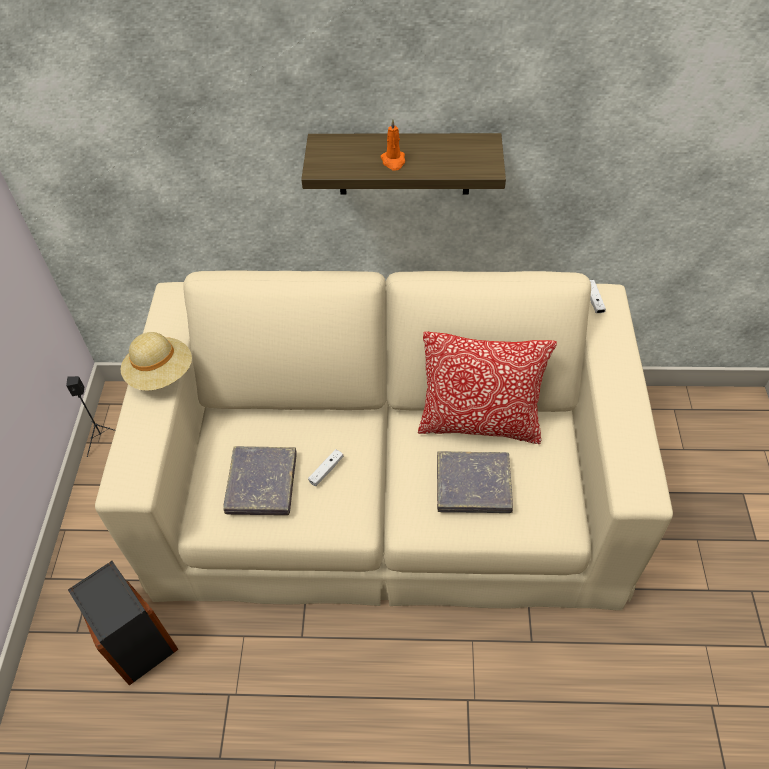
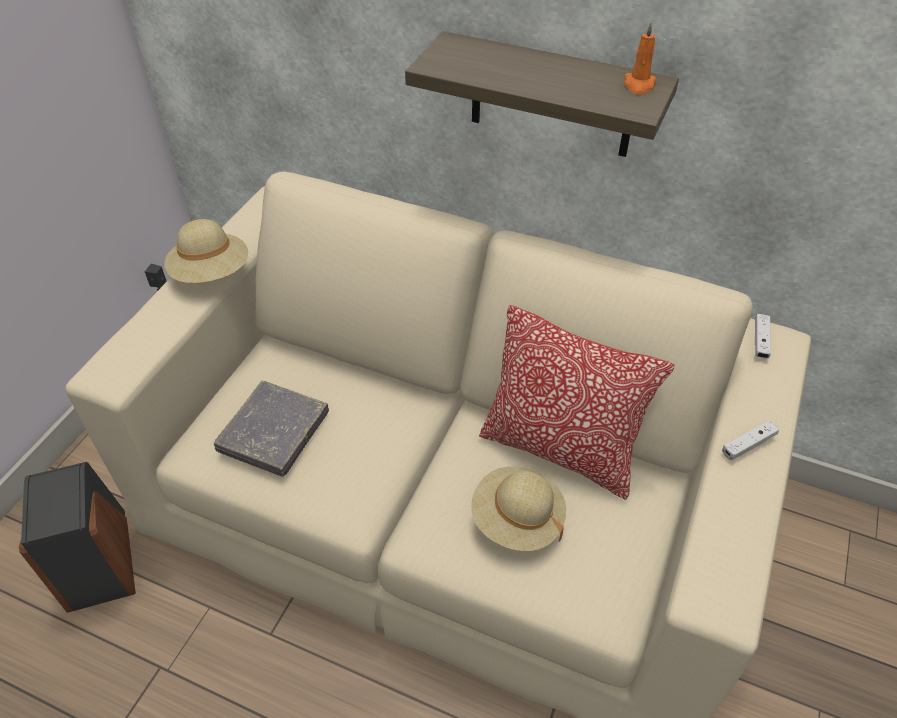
camera: 20 degrees right, 5 degrees down
(326, 470) = (352, 442): white game controller -> white game controller (748, 445)
(393, 161) = (524, 77): orange candle -> orange candle (639, 85)
(473, 485) = (517, 520): grey book -> beige hat

